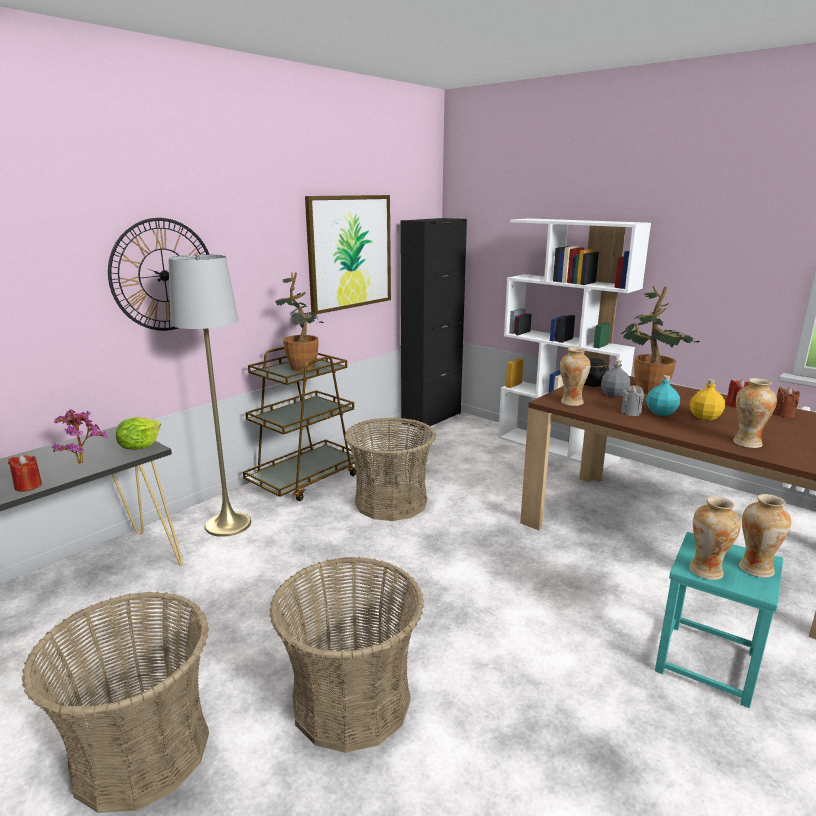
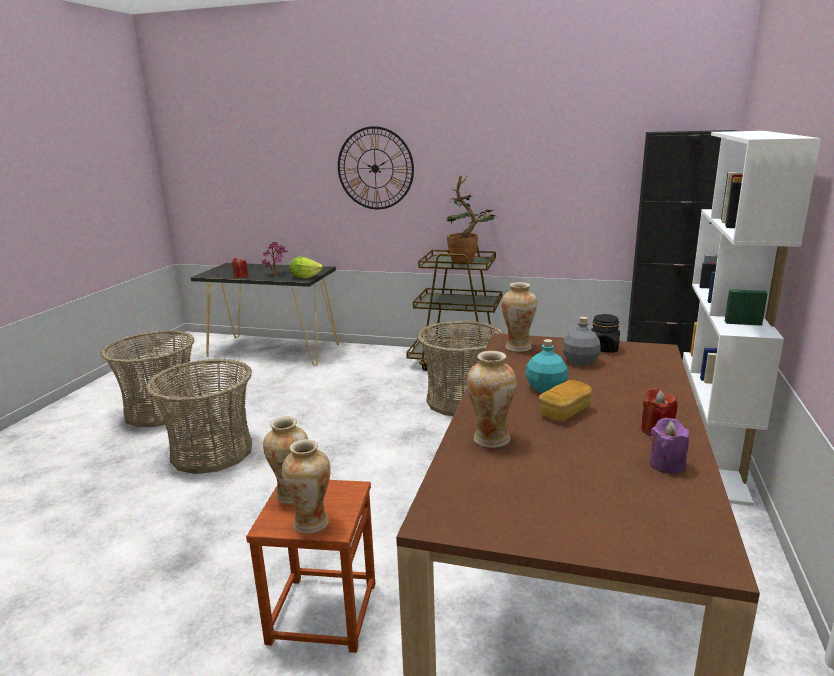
camera: 65 degrees right, 0 degrees up
(228, 524) = (370, 361): grey floor lamp -> none
(349, 252) = (567, 164): picture -> none
(630, 413) = (521, 374): grey candle -> none
(647, 388) = (638, 375): potted plant -> none
(705, 417) = (564, 412): yellow bottle -> bread
(706, 663) = (322, 612): turquoise stool -> brown stool
(783, 414) = (666, 465): brown candle -> purple candle

